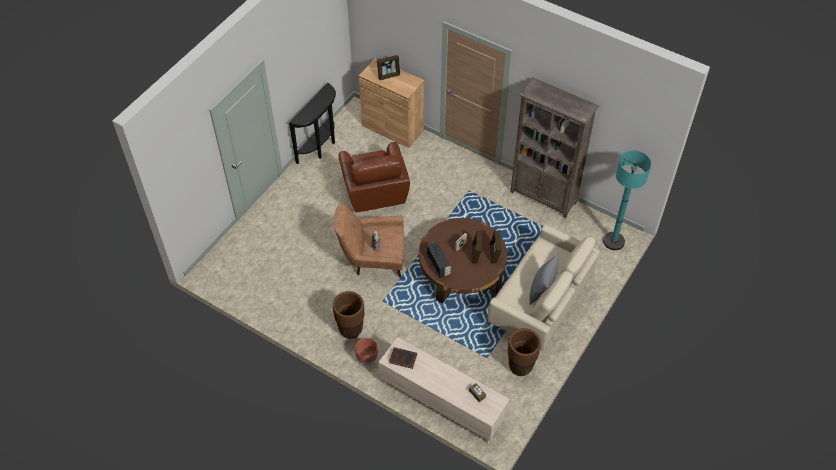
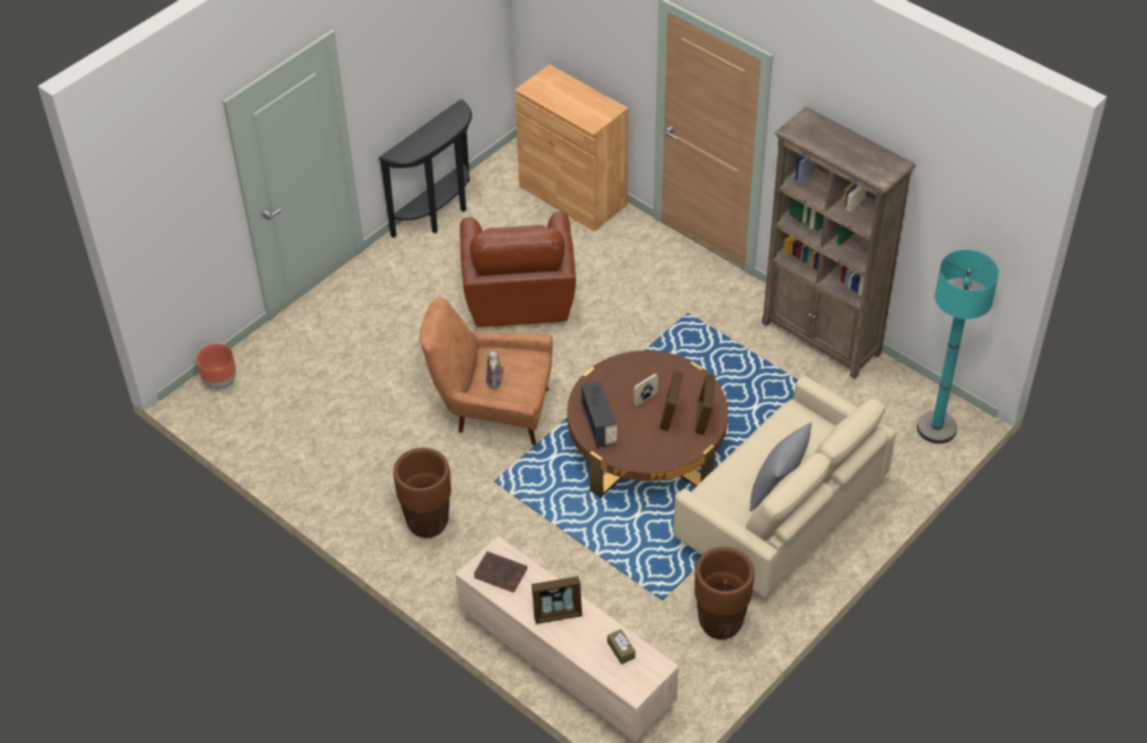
camera: 10 degrees right, 5 degrees down
(367, 358) = (446, 574): brown planter -> brown planter (220, 381)
(389, 75) = (567, 95): picture frame -> picture frame (557, 614)

